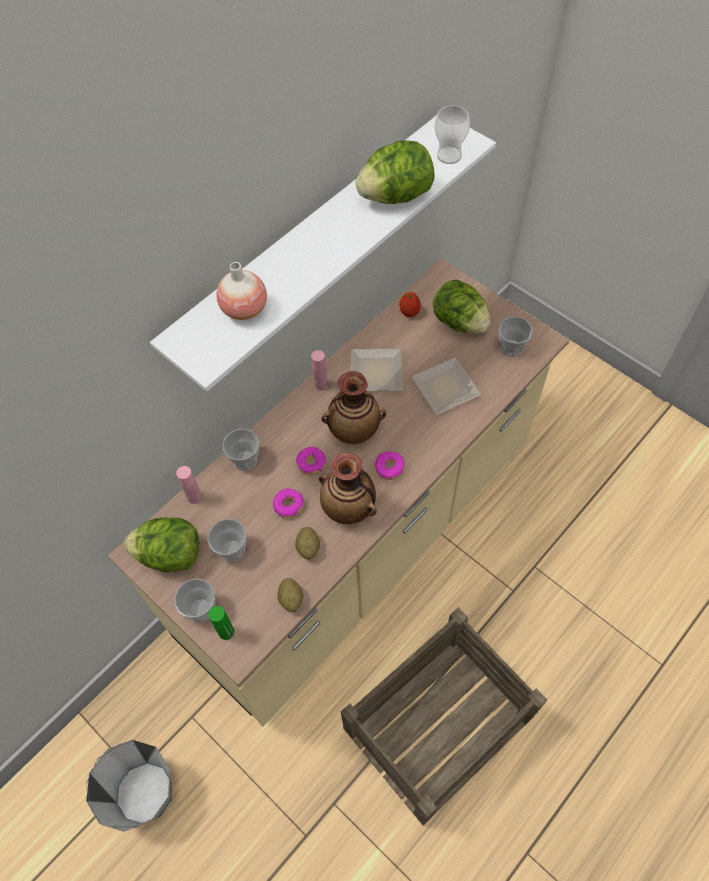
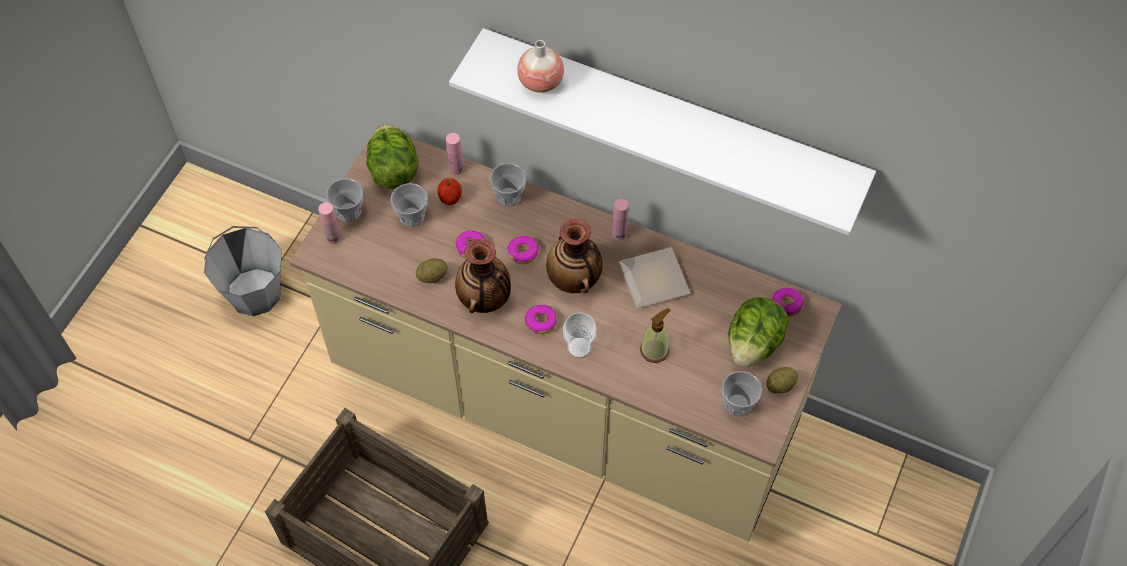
camera: 70 degrees right, 0 degrees up
(226, 632) = (333, 237): green bottle -> pink bottle
(291, 599) = (377, 278): potato -> potato (780, 385)
(396, 196) = (729, 160): lettuce -> none
(409, 312) = (747, 291): apple -> apple (450, 199)
(431, 291) = (786, 305): none -> donut
(444, 390) = (654, 350): plate -> soap dispenser
(449, 156) = (808, 193): cup -> cup (579, 348)

